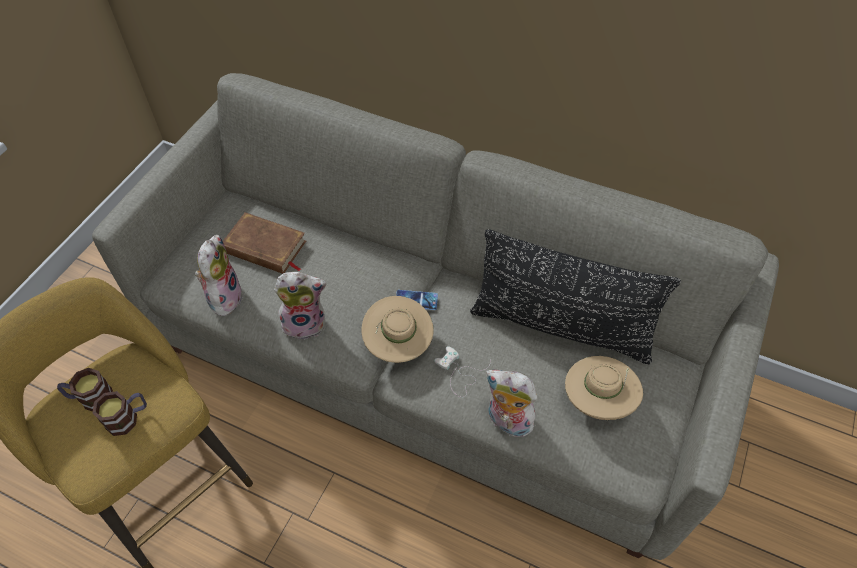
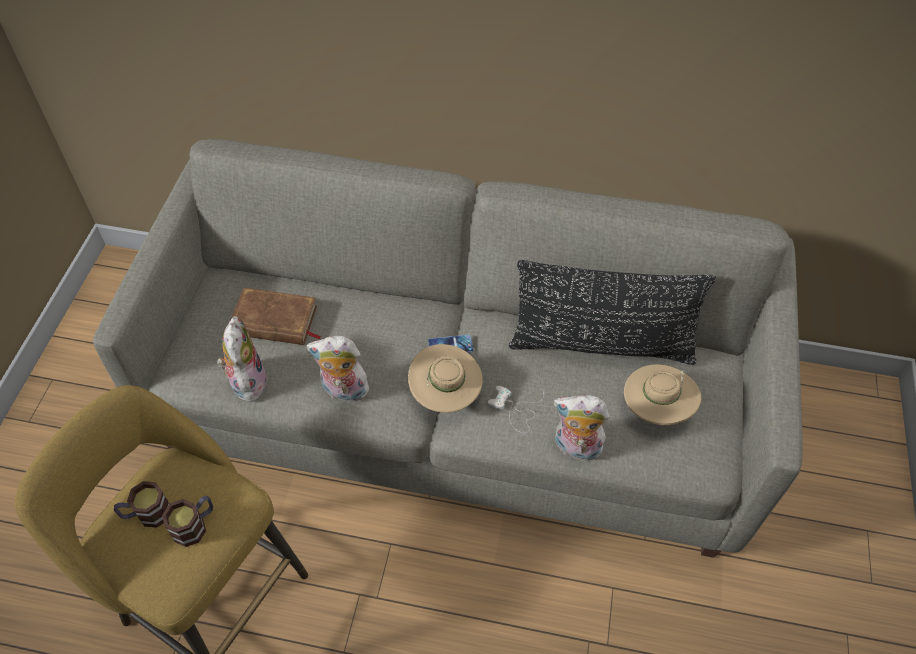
camera: 15 degrees left, 0 degrees up
(305, 323) = (343, 391): plush toy -> plush toy turned 150 degrees counterclockwise

